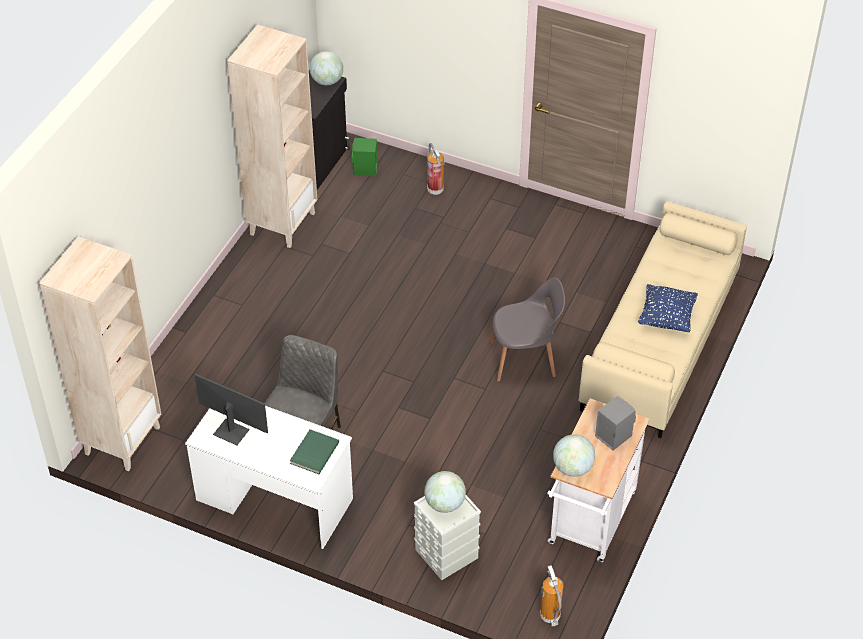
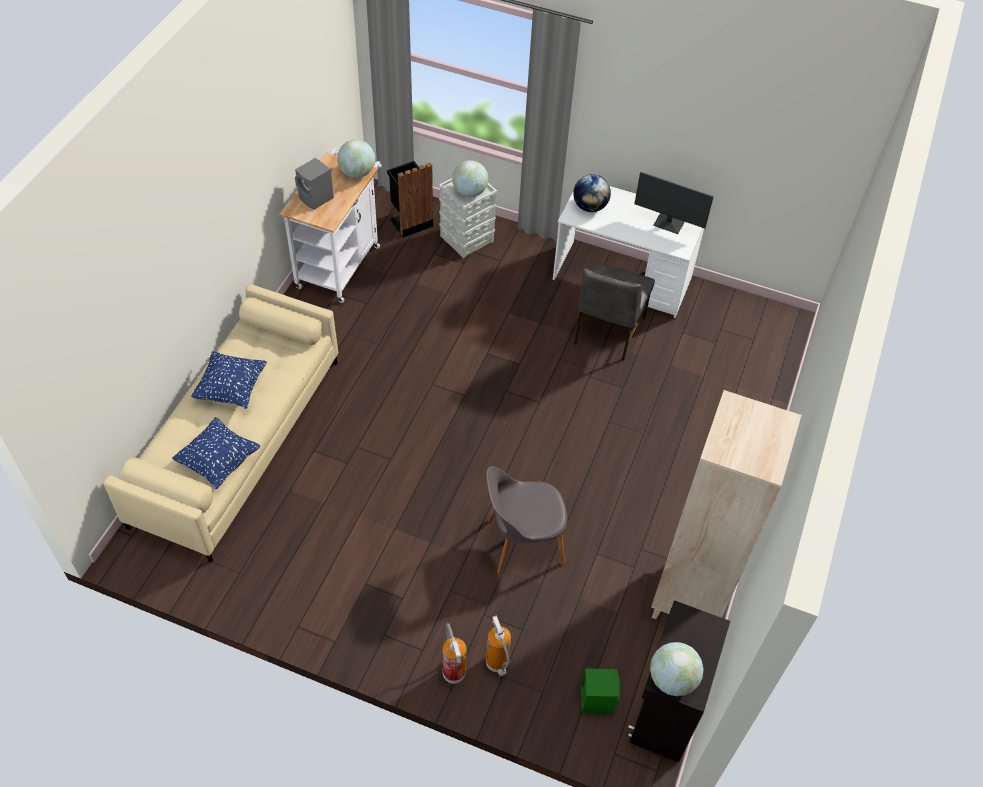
camera: 175 degrees right, 5 degrees up
(122, 440) = (778, 329): beige bookcase -> none
(313, 453) = (590, 207): green book -> globe
(514, 579) = (410, 221): none -> black trash can
(525, 359) = (389, 417): grey chair -> grey chair (522, 542)
(550, 617) = (382, 196): fire extinguisher -> fire extinguisher (453, 672)
(662, 261) = (219, 462): none -> blue pillow

